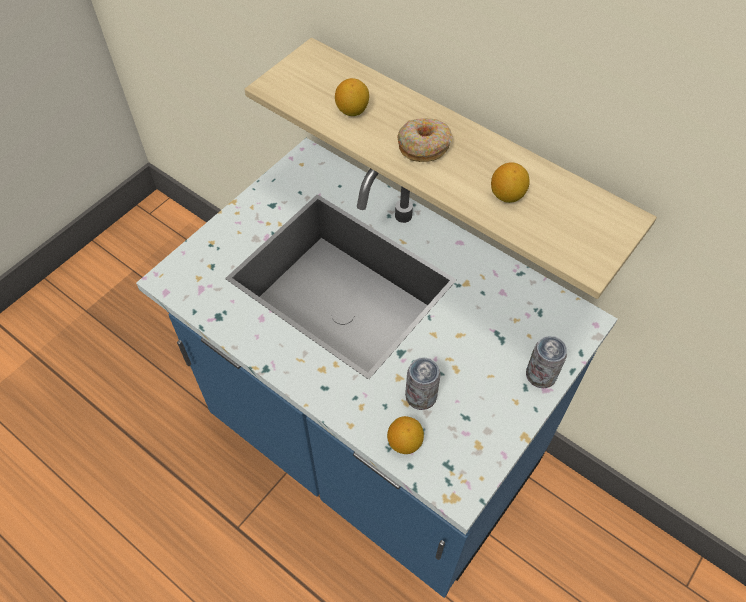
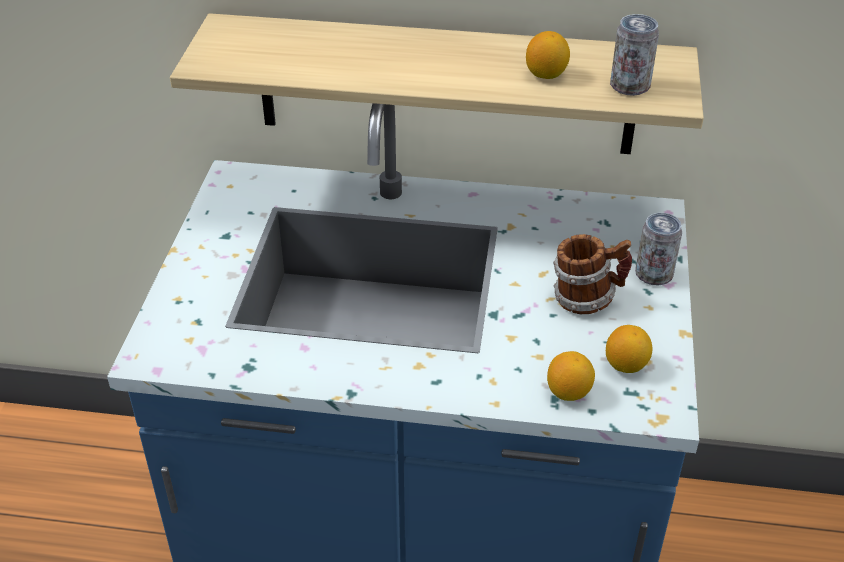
camera: 30 degrees left, 15 degrees down
(352, 111) = (317, 58): lemon -> lemon (626, 365)
(421, 396) = (549, 344): can -> can (629, 86)
(423, 146) = (423, 63): donut -> none
(475, 372) = (587, 299): none -> mug

